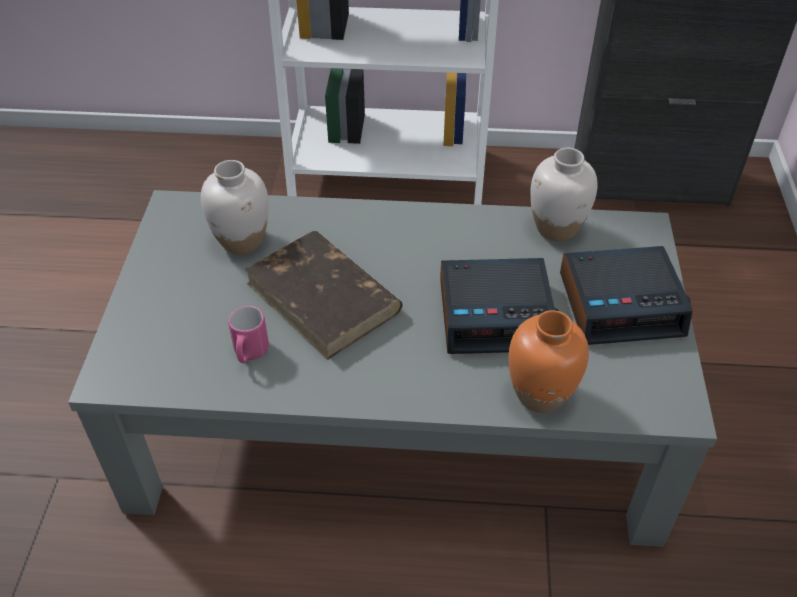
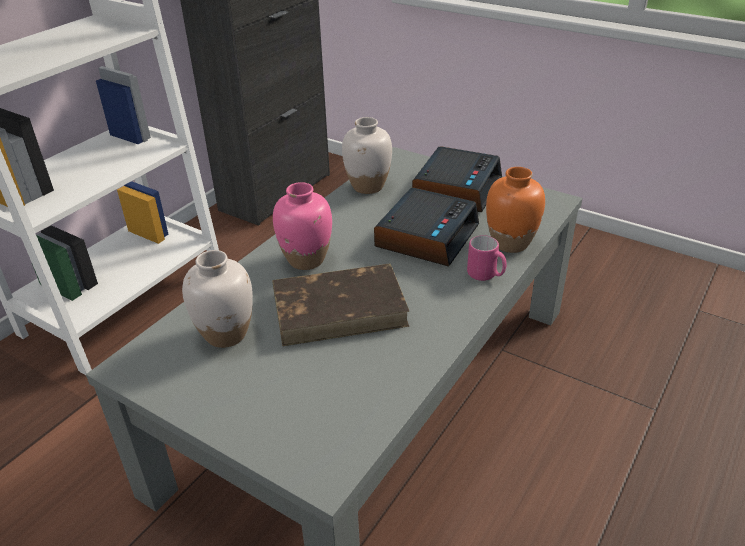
camera: 60 degrees left, 10 degrees down
(249, 353) = (368, 368): pink mug -> pink mug (486, 275)
(383, 242) = (306, 259): none -> pink vase

